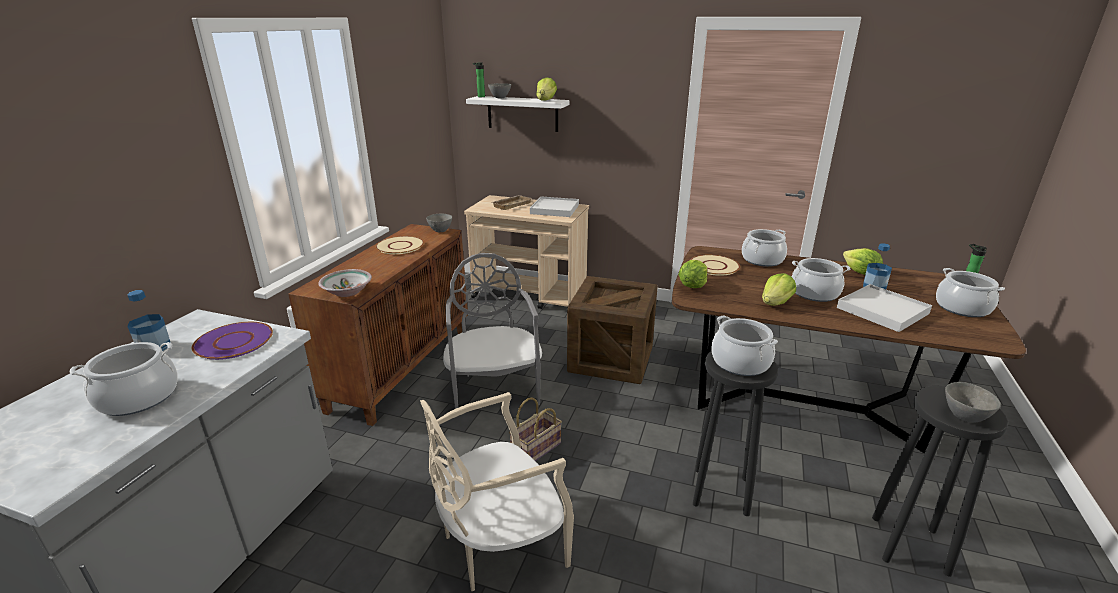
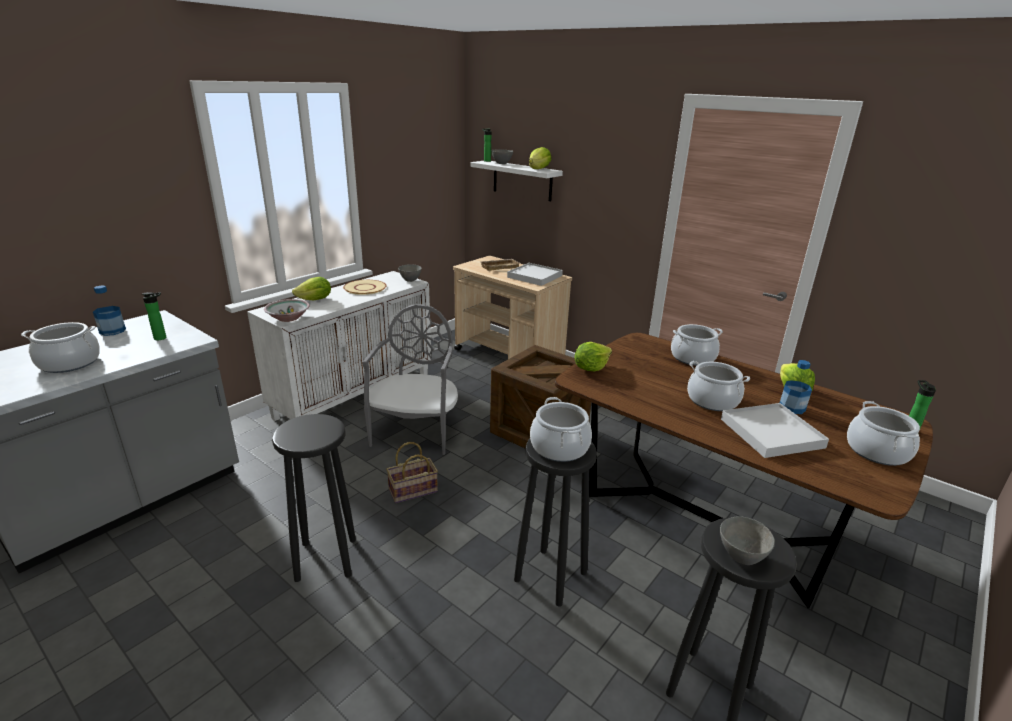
camera: 20 degrees right, 0 degrees up
(234, 342) = (162, 338): purple plate -> bottle
(401, 367) = (355, 396): brown cabinet -> white cabinet
(499, 544) = (326, 558): beige chair -> black stool
(713, 266) = (633, 354): beige plate -> none
(776, 303) = (658, 401): lettuce -> lettuce (315, 300)

